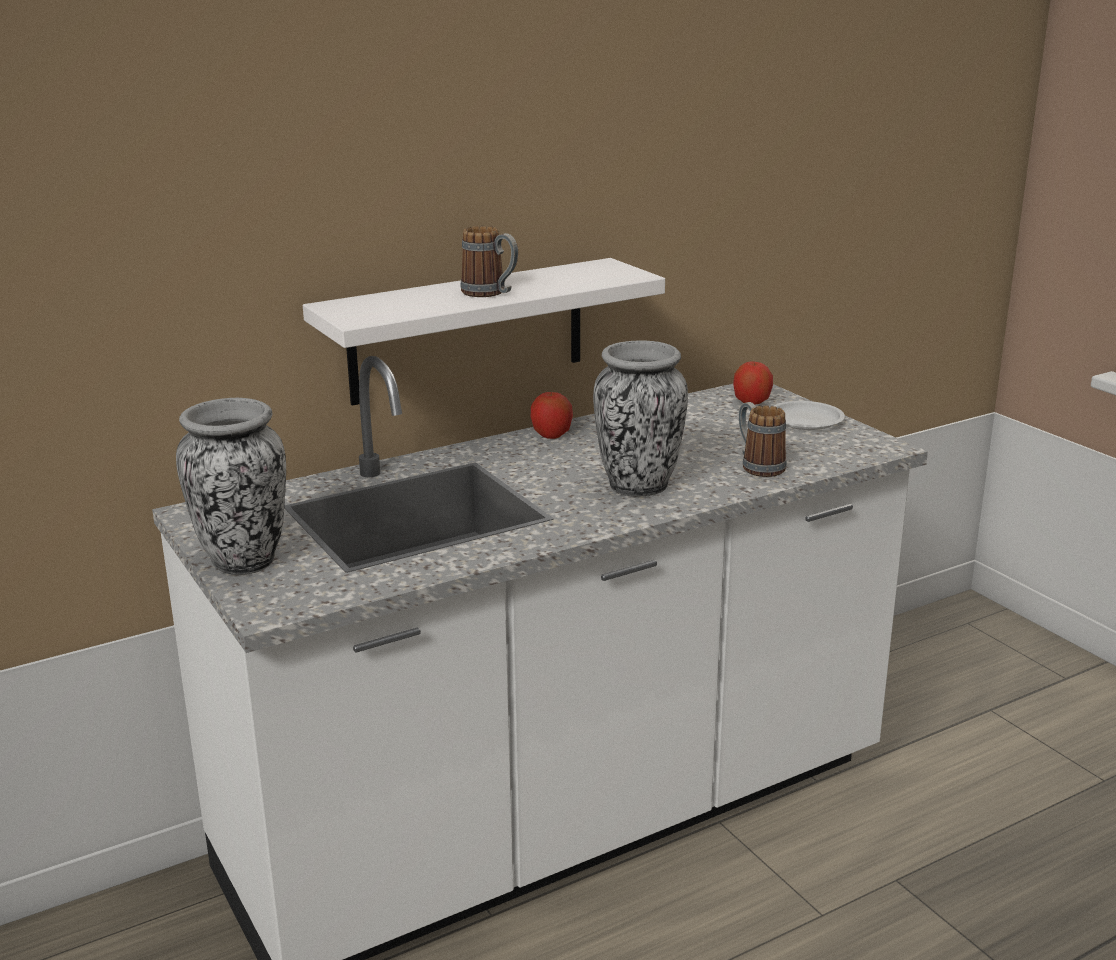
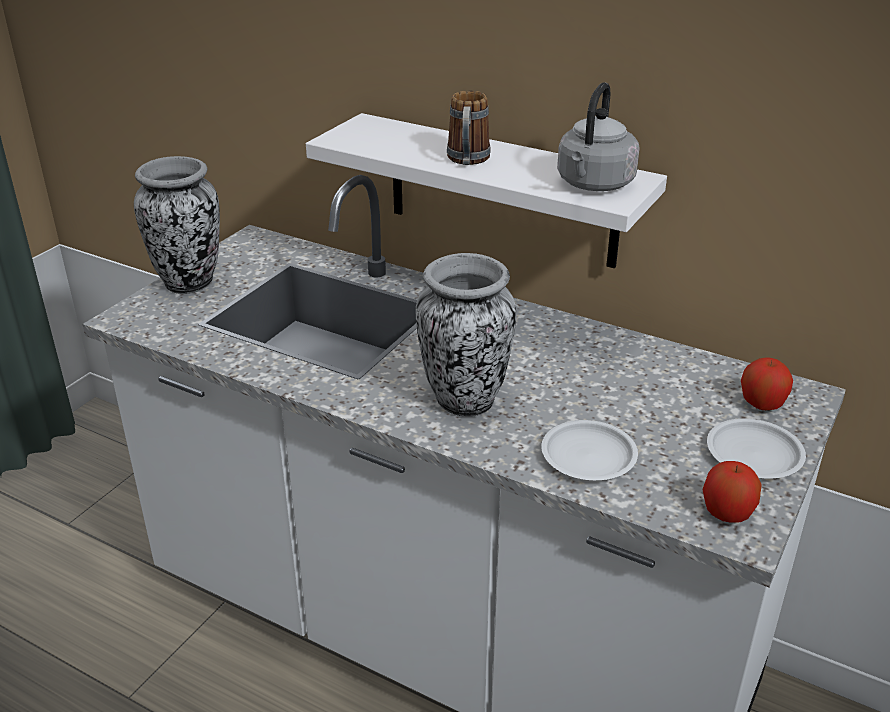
camera: 60 degrees right, 10 degrees up
(551, 435) = (537, 321): apple -> apple (727, 513)
(599, 274) = (594, 185): none -> grey kettle
(757, 465) = (588, 455): mug -> white plate

